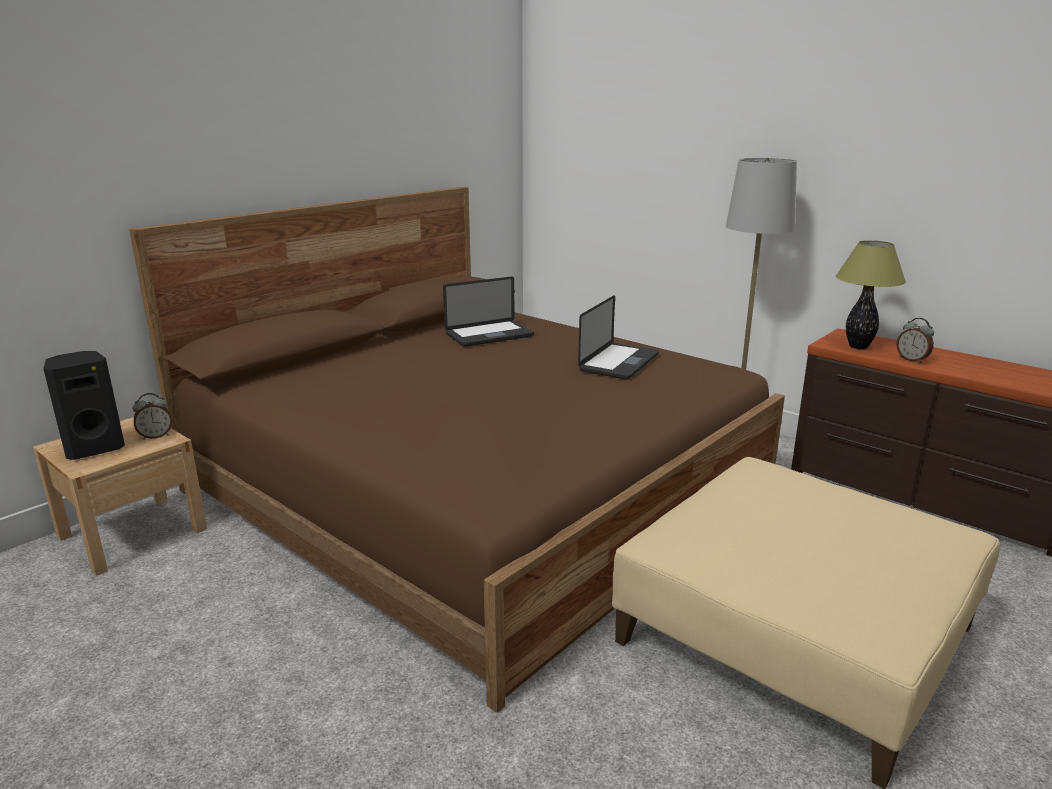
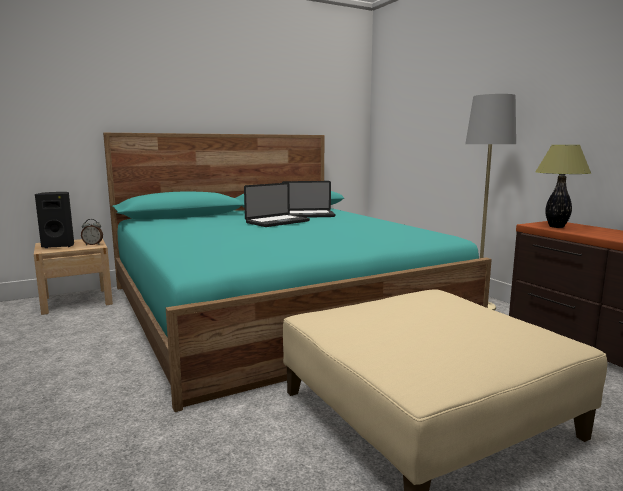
camera: 20 degrees right, 10 degrees down
(477, 487) = (277, 306): brown bed -> turquoise bed
(619, 362) = (372, 228): laptop -> laptop (277, 222)
(912, 360) = (594, 234): alarm clock -> none

